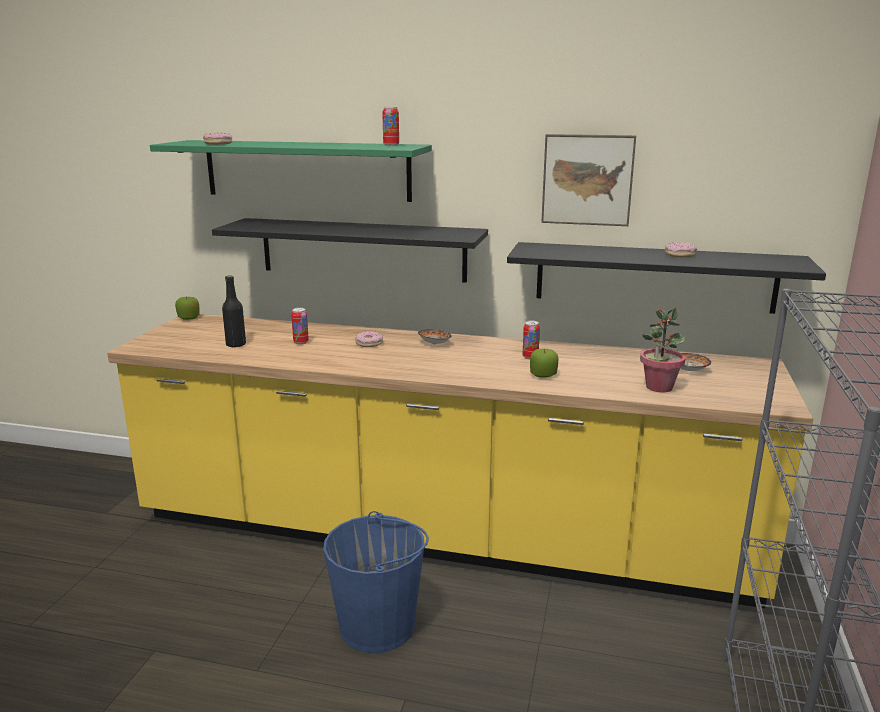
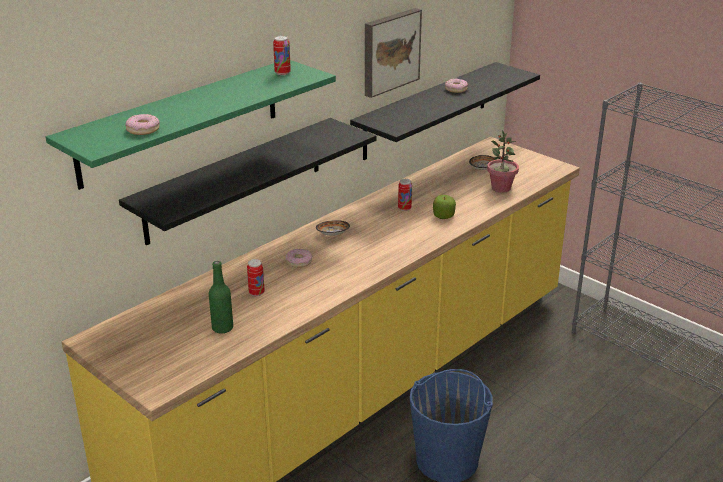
camera: 60 degrees left, 10 degrees up
(188, 318) = (89, 341): apple -> none
(236, 345) = (222, 328): black bottle -> green bottle

